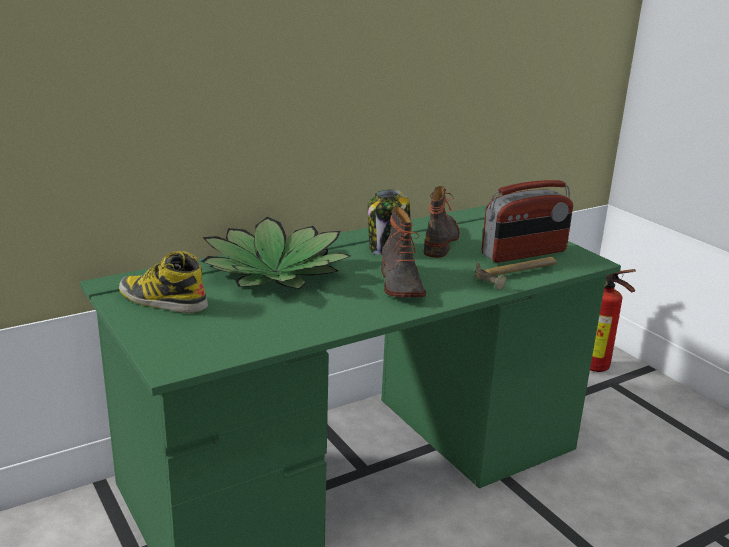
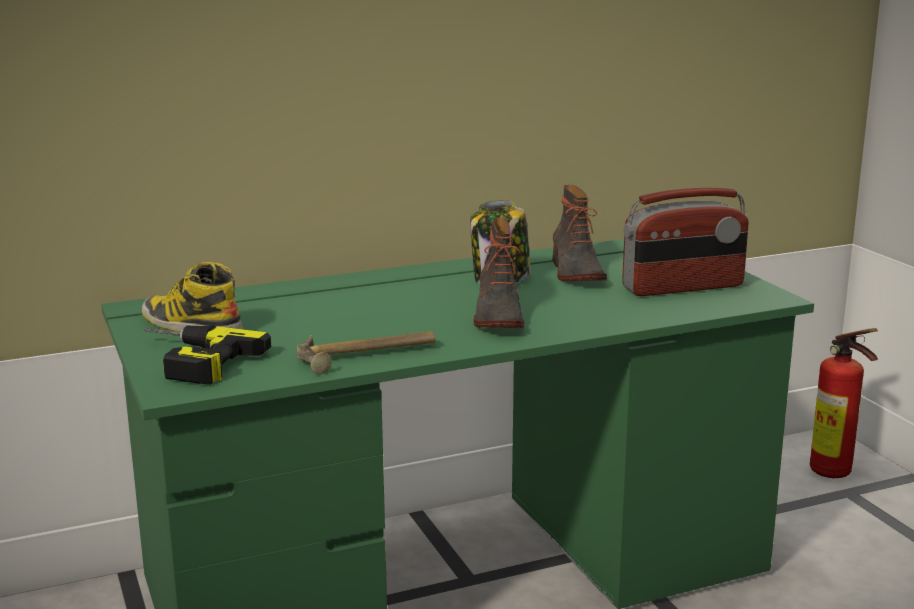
camera: 10 degrees right, 5 degrees down
(172, 337) = (187, 361): none -> power drill
(275, 271) = (342, 300): potted plant -> none
(441, 241) = (575, 272): boot -> boot turned 150 degrees clockwise
(517, 275) = (661, 310): hammer -> hammer (368, 356)

